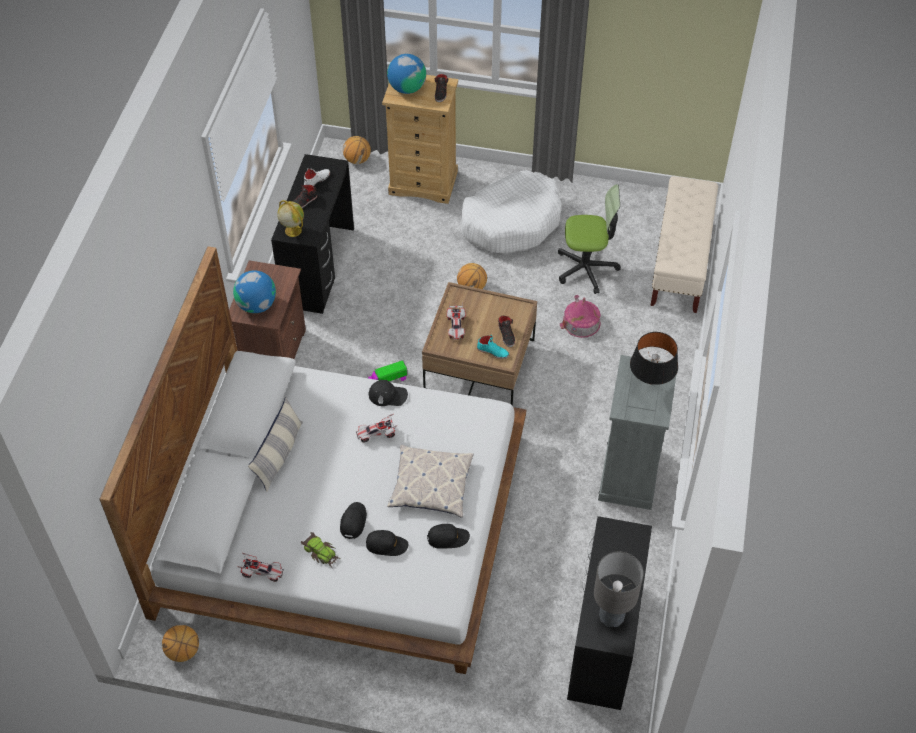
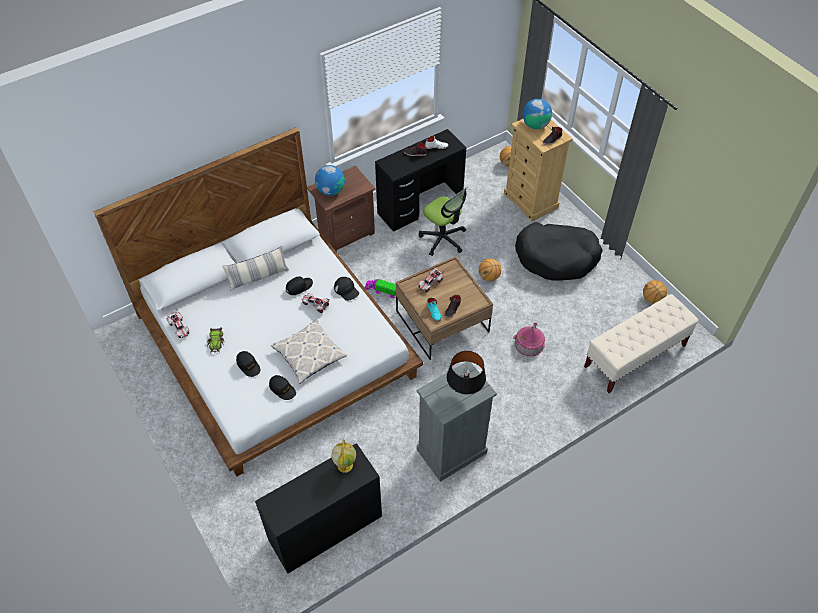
camera: 45 degrees right, 0 degrees up
(183, 651) = (133, 344): basketball -> basketball (652, 299)
(292, 230) = (391, 164): globe -> globe (345, 465)
(353, 521) = (248, 340): black cap -> black cap (299, 287)
(511, 222) = (556, 257): white dog bed -> black dog bed
(586, 268) = (570, 316): office chair -> office chair (443, 239)
(611, 616) = (293, 504): grey table lamp -> none

